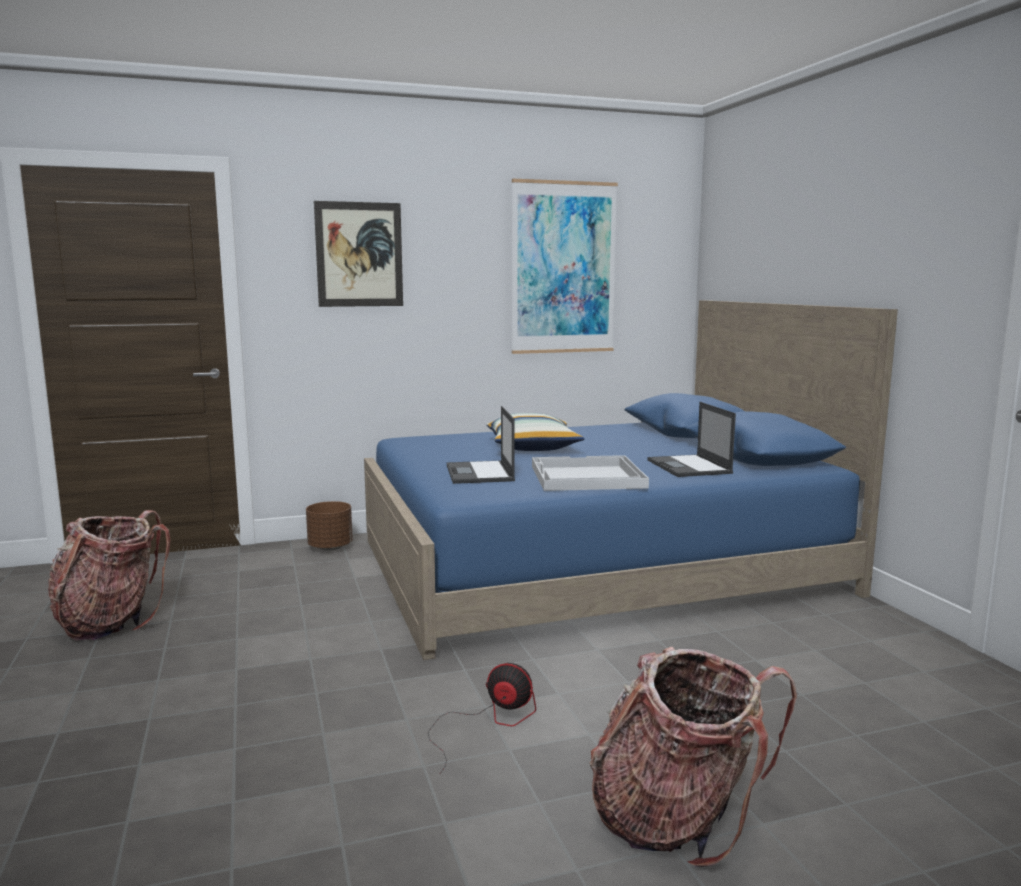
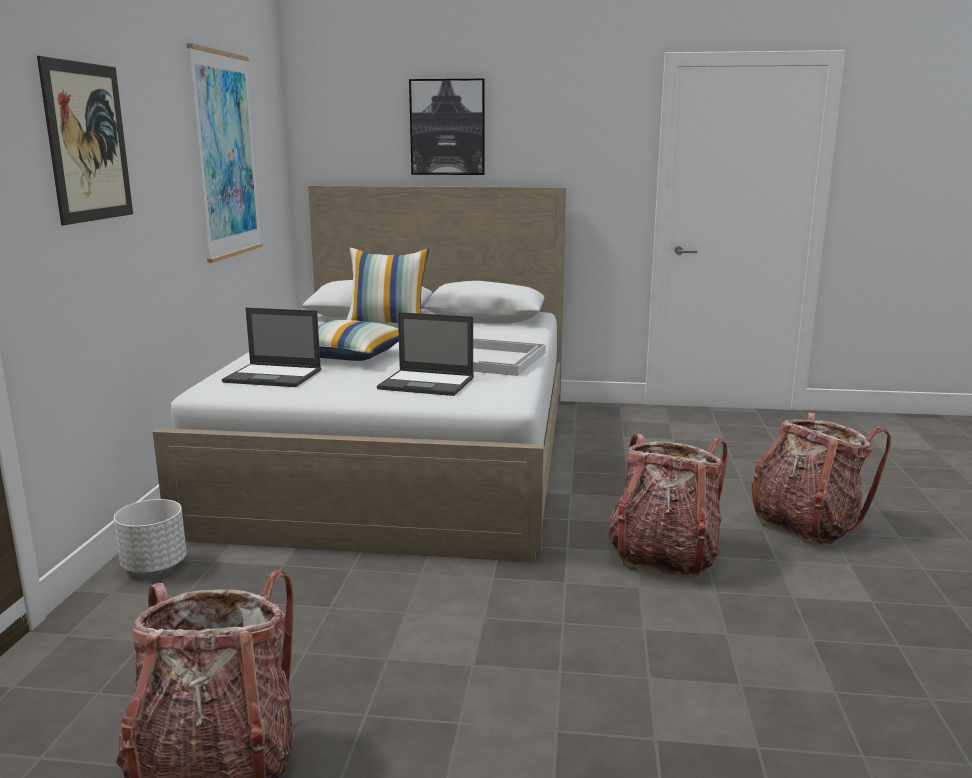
camera: 65 degrees left, 5 degrees up
(330, 547) = (154, 566): brown planter -> white planter
(487, 723) = (663, 556): fan -> backpack
(595, 566) = (405, 456): blue bed -> white bed
(659, 439) = (388, 324): none -> pillow
(689, 467) = (495, 334): laptop -> laptop (274, 376)
(800, 237) = (447, 127): none -> picture

